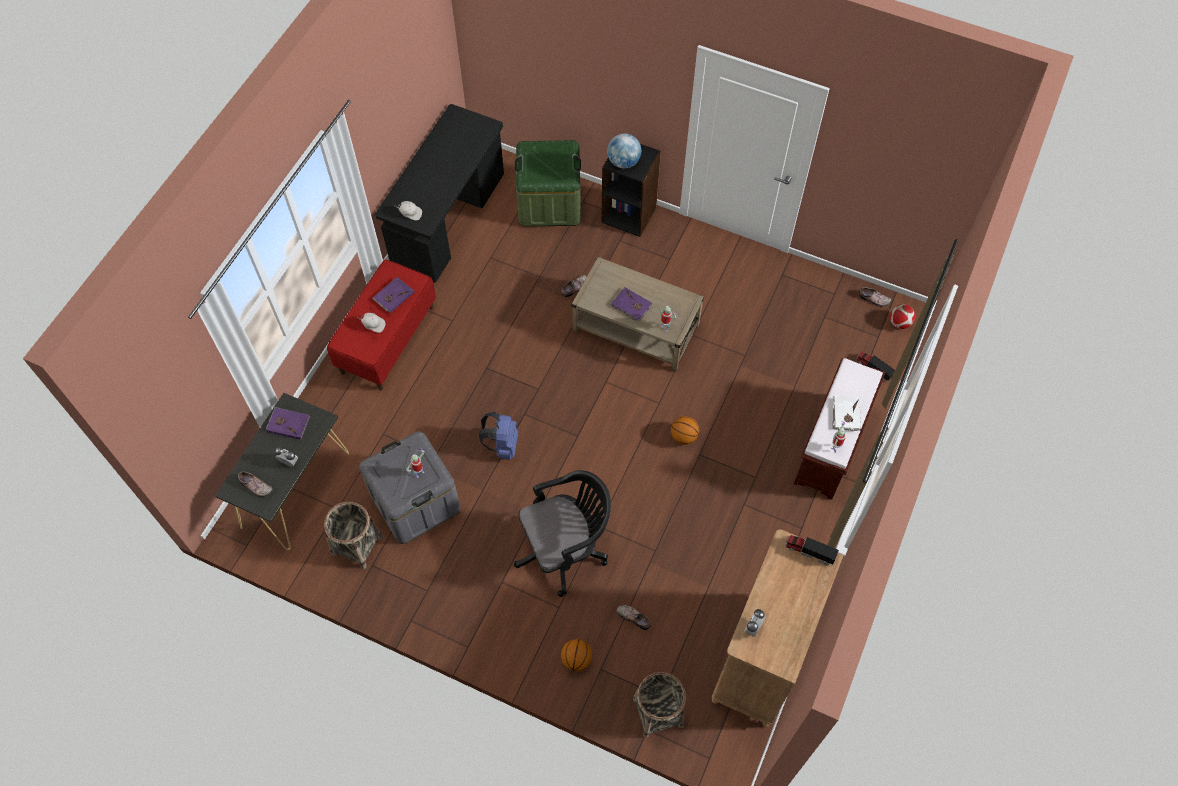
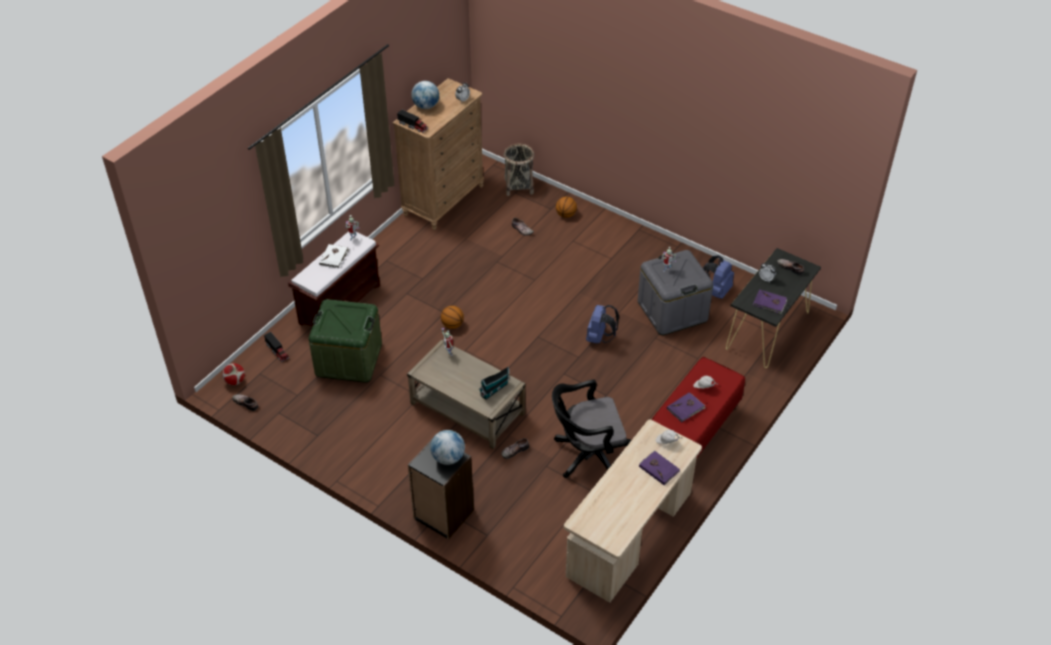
camera: 170 degrees left, 15 degrees down
(357, 545) = (717, 291): basket -> blue backpack
(448, 220) = (629, 535): black desk -> beige desk
(549, 202) = (522, 539): green storage box -> green storage box (348, 359)
(565, 549) = (562, 270): black office chair -> black office chair (587, 455)
(603, 291) = (495, 389): none -> toy house
(631, 306) = (473, 374): purple book -> purple book (659, 468)
(805, 601) = (426, 106): none -> globe

